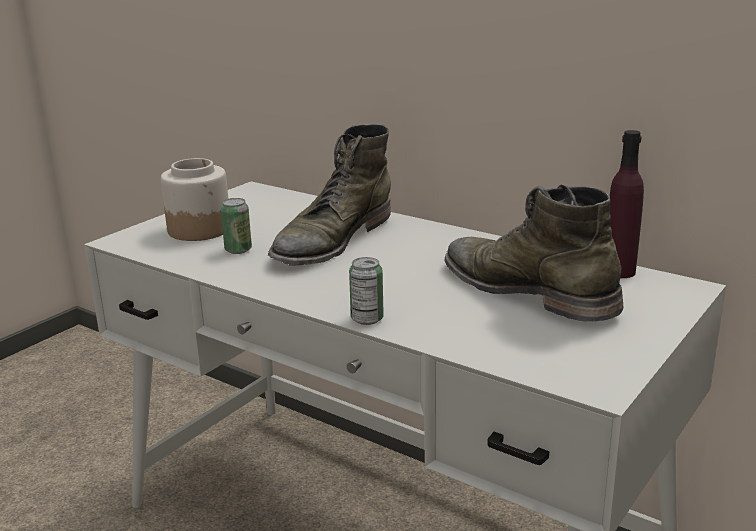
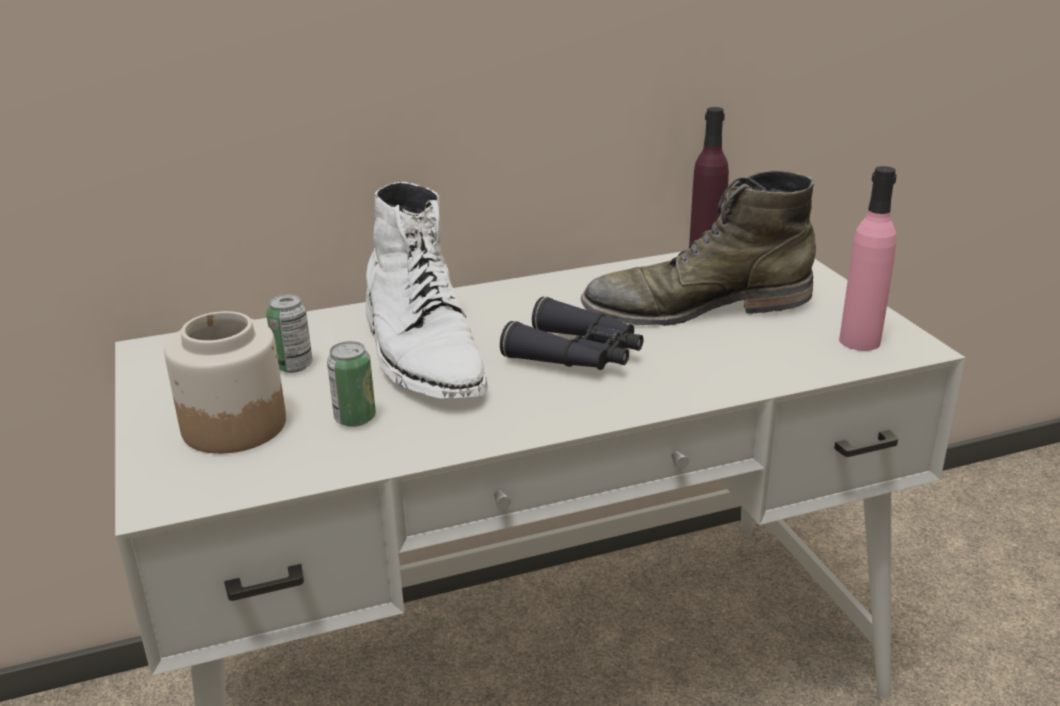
camera: 55 degrees left, 5 degrees up
(332, 240) = (422, 354): green boot -> white boot
(367, 319) = (665, 401): can -> can (294, 365)
(392, 277) = (577, 355): none -> black binoculars
(572, 362) = (859, 341): none -> pink bottle

